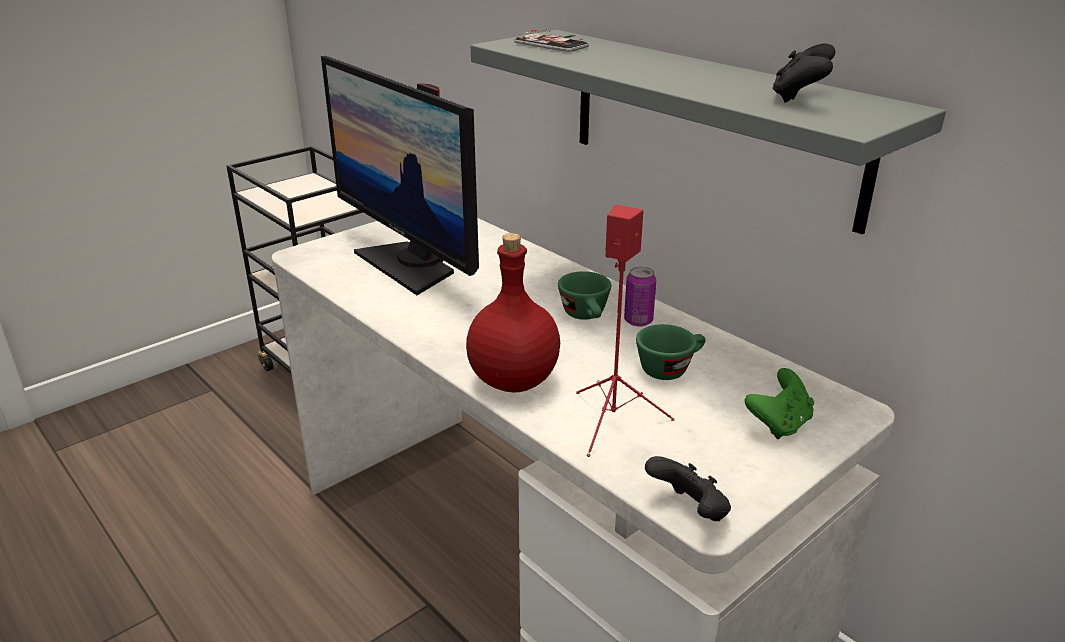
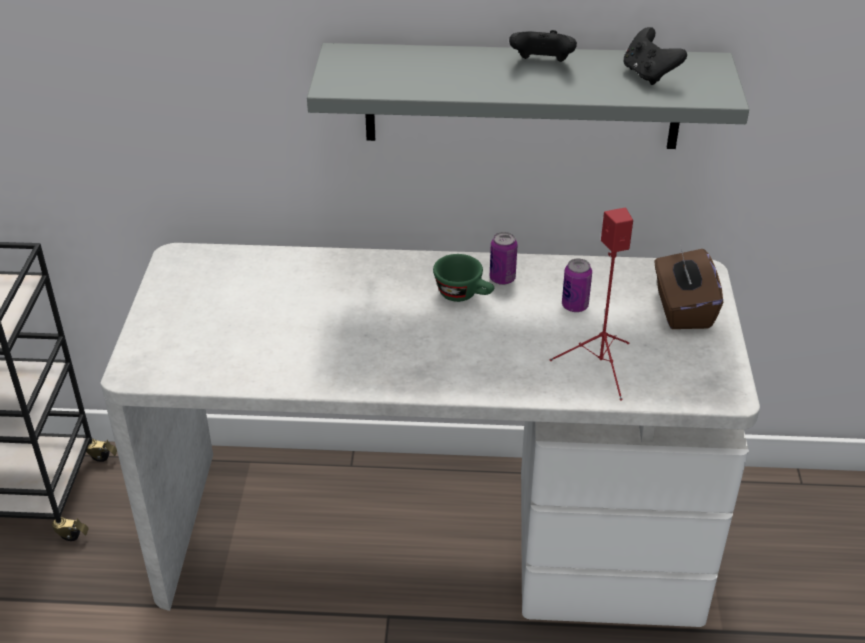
camera: 45 degrees left, 10 degrees up
(411, 264) = (255, 324): monitor -> none
(512, 381) = (499, 378): red bottle -> none
(551, 45) = (372, 71): phone -> none
(670, 368) = (574, 306): green cup -> can
(689, 511) = (715, 397): black game controller -> black game controller (542, 64)
(779, 424) = (682, 309): green game controller -> brown tissue box

